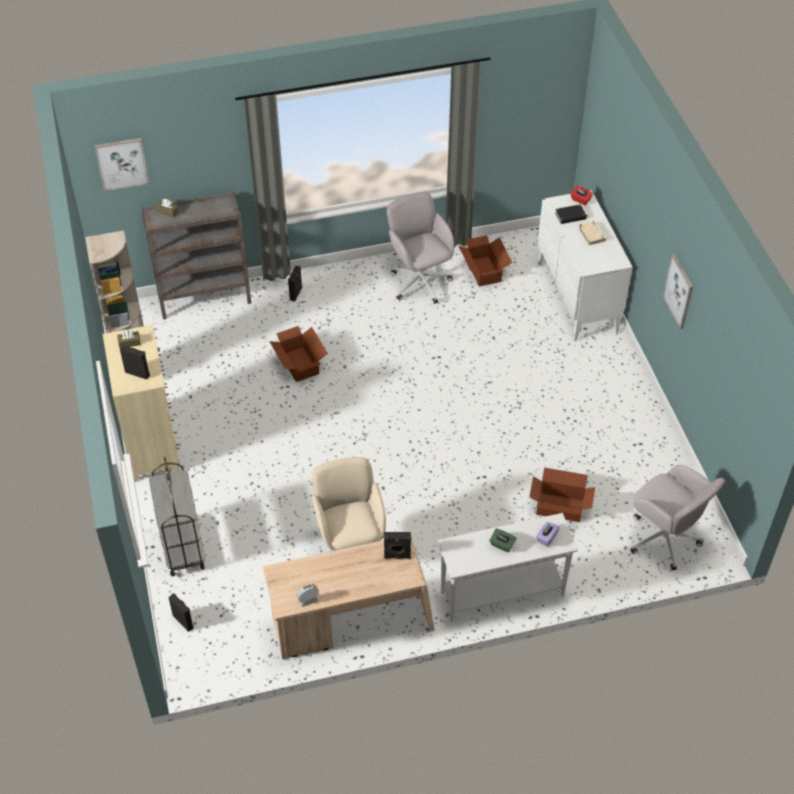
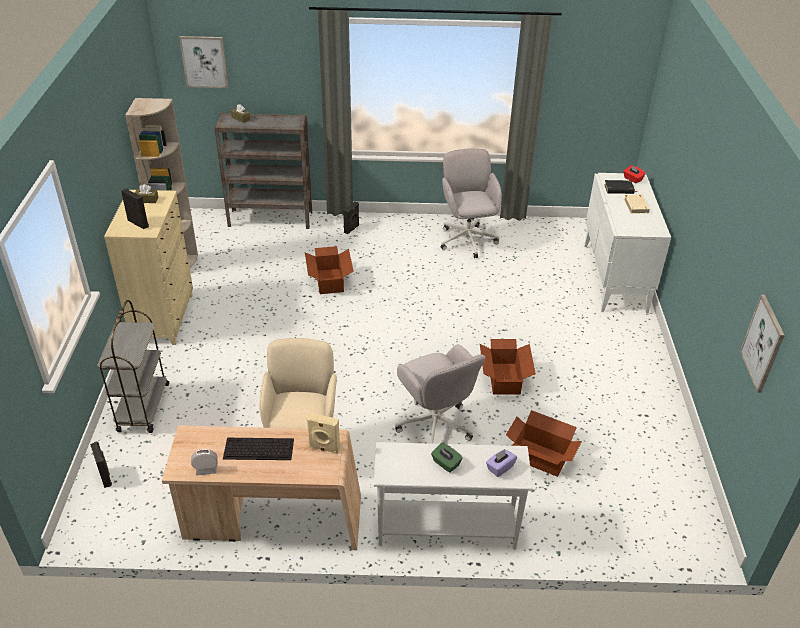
camera: 15 degrees right, 10 degrees down
(342, 571) = (258, 449): none -> keyboard
(397, 556) = (324, 448): black speaker -> beige speaker
(484, 271) = (531, 242): cardboard box -> cardboard box (504, 378)
(664, 540) = (649, 517): grey office chair -> grey office chair (435, 427)
(679, 291) = (714, 246): picture -> picture (763, 343)

